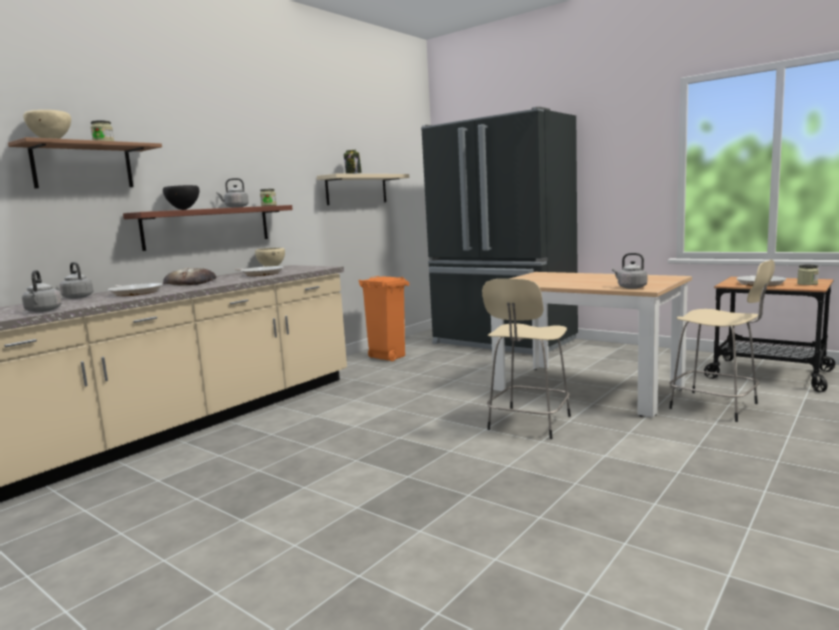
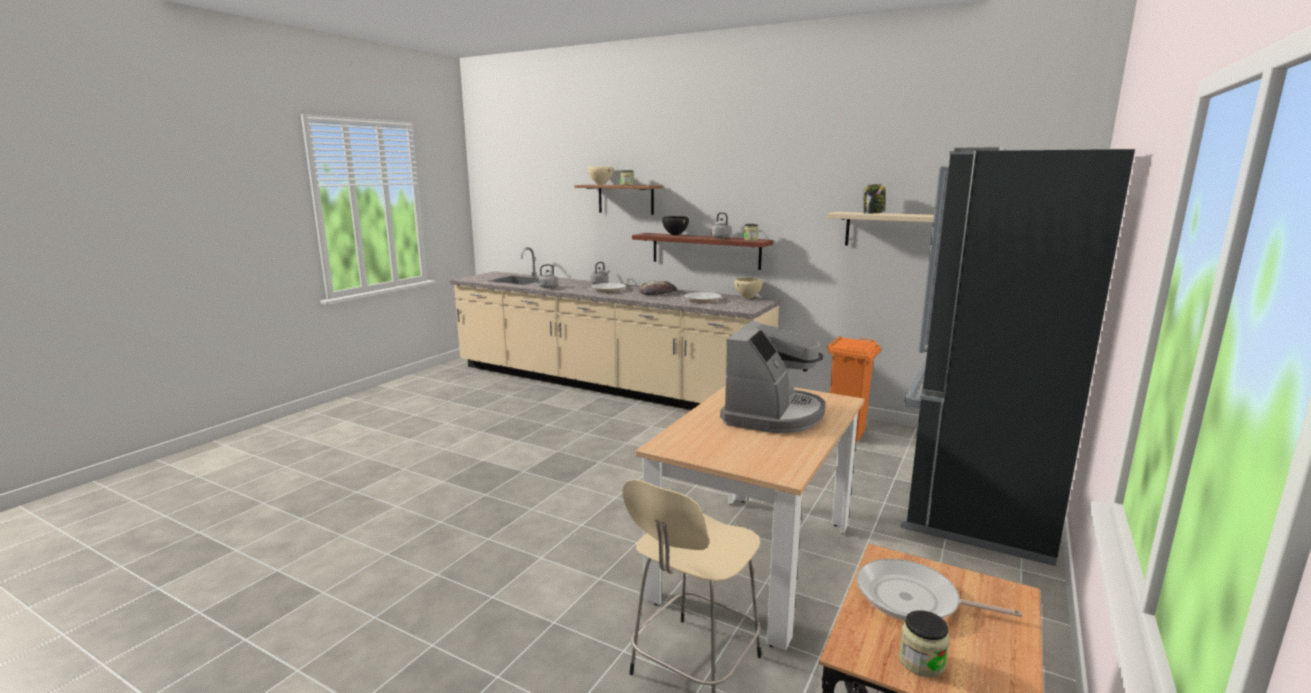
camera: 80 degrees right, 5 degrees up
(528, 424) = (628, 518): beige stool -> none
(572, 279) = (773, 414): none -> coffee machine
(630, 287) = (679, 439): grey kettle -> none

